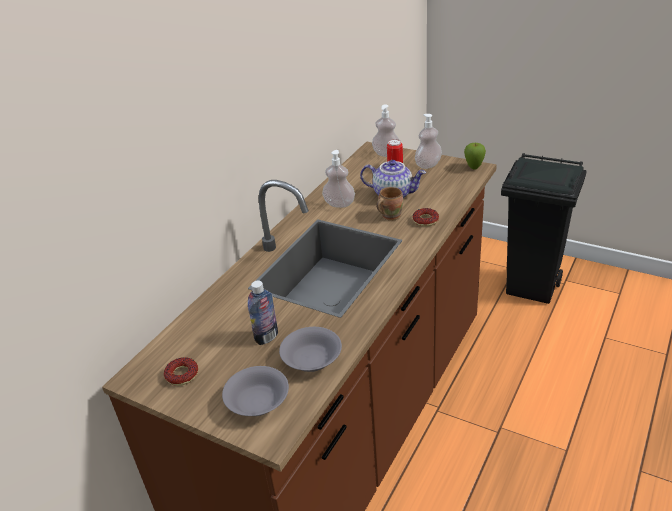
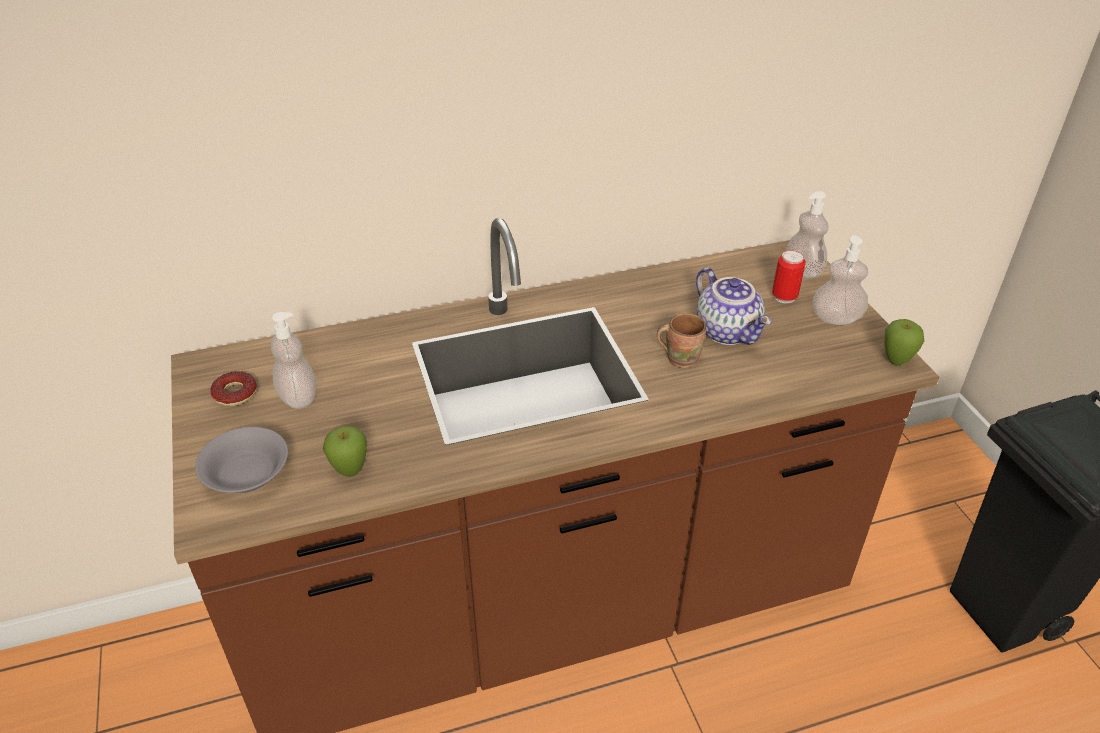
camera: 40 degrees right, 5 degrees up
(266, 337) = (350, 411): bottle -> none
(312, 360) = (350, 471): grey bowl -> apple
(339, 204) = (646, 303): soap dispenser -> soap dispenser (298, 397)
(425, 220) = (714, 393): donut -> none

